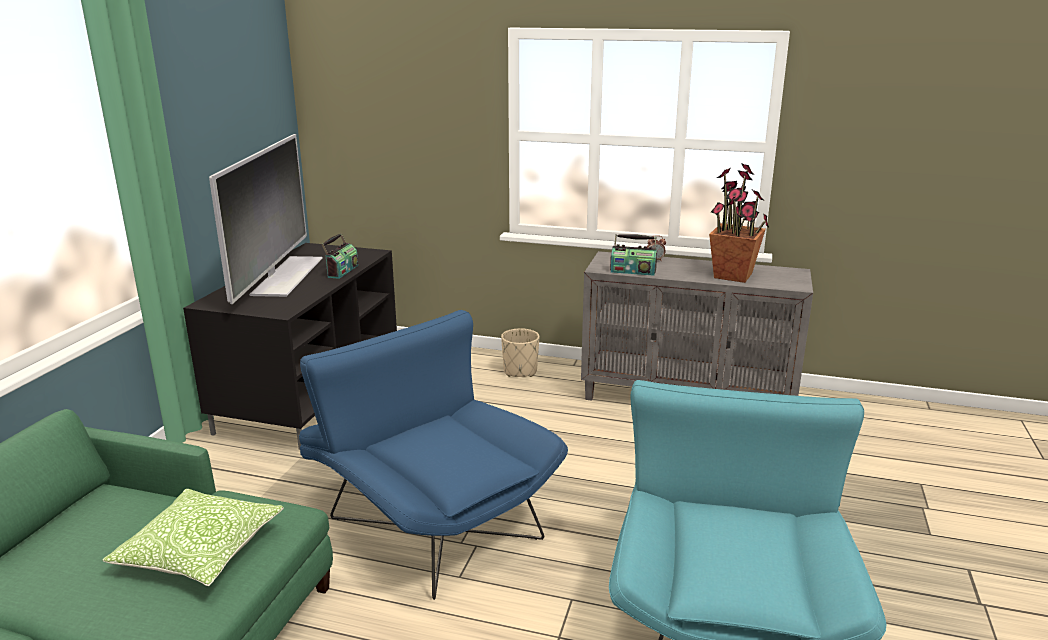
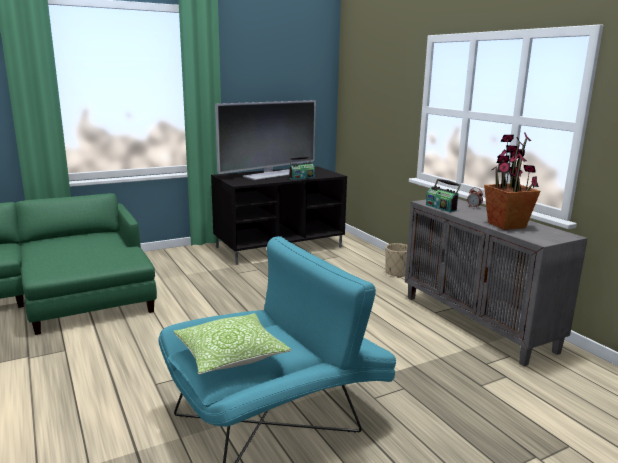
camera: 45 degrees right, 5 degrees down
(200, 551) = (91, 258): pillow -> pillow (230, 355)
(429, 518) = (232, 308): blue armchair -> none

